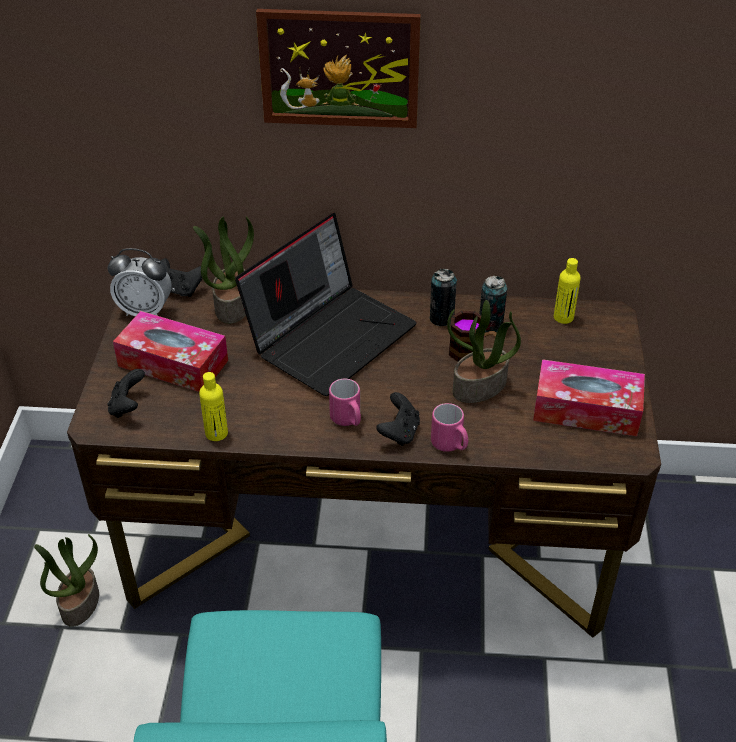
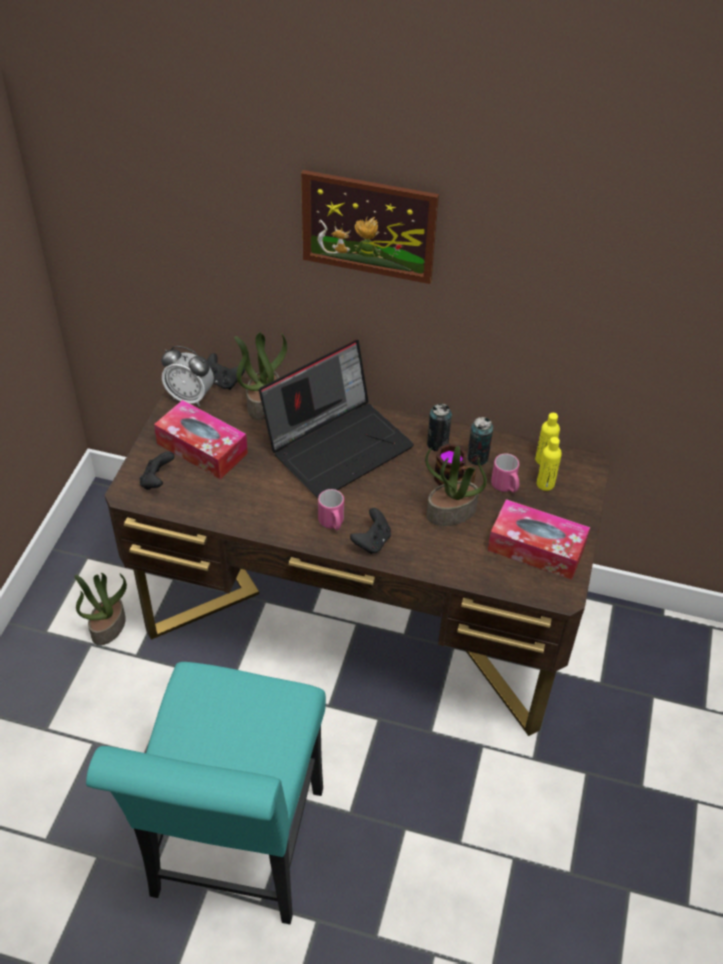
camera: 10 degrees right, 5 degrees up
(216, 433) = (222, 516): yellow bottle -> yellow bottle (545, 484)
(450, 445) = (411, 560): pink mug -> pink mug (505, 487)

